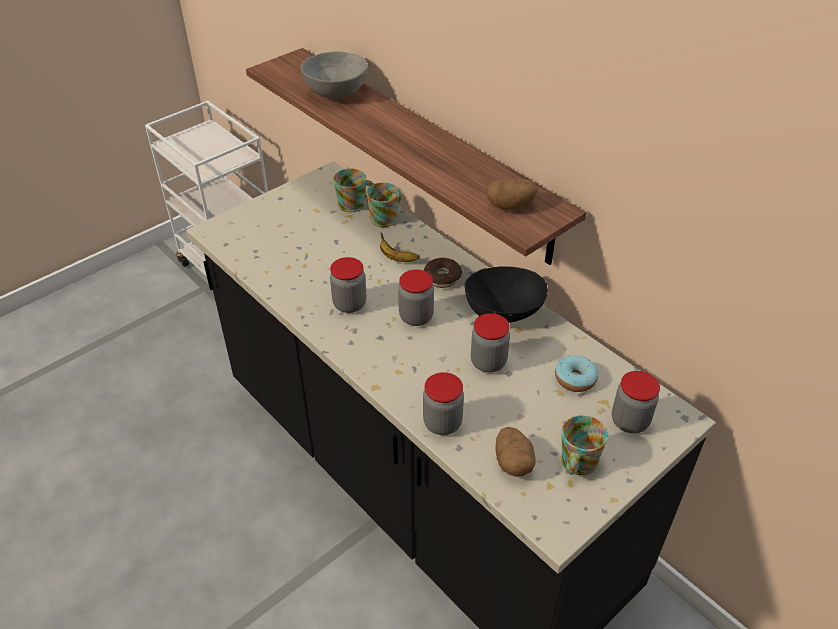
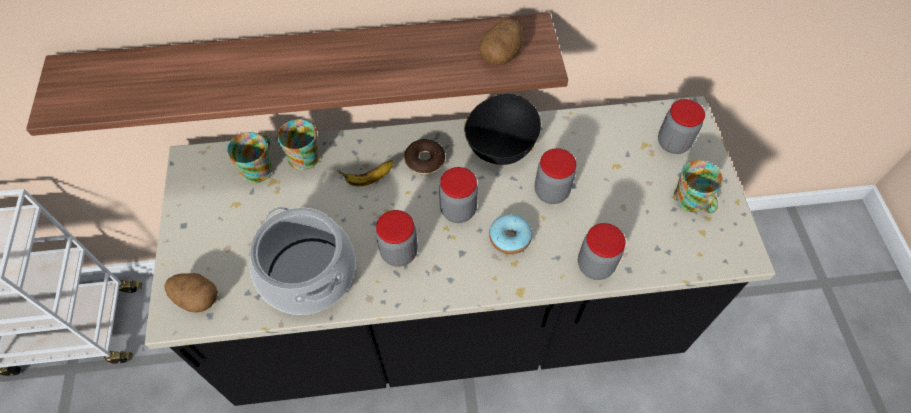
camera: 55 degrees left, 15 degrees up
(293, 270) = (309, 274): none -> cooking pot
(335, 93) = (178, 76): grey bowl -> none
(513, 462) = (666, 241): potato -> potato (197, 298)
(575, 379) = (609, 147): donut -> donut (509, 238)

